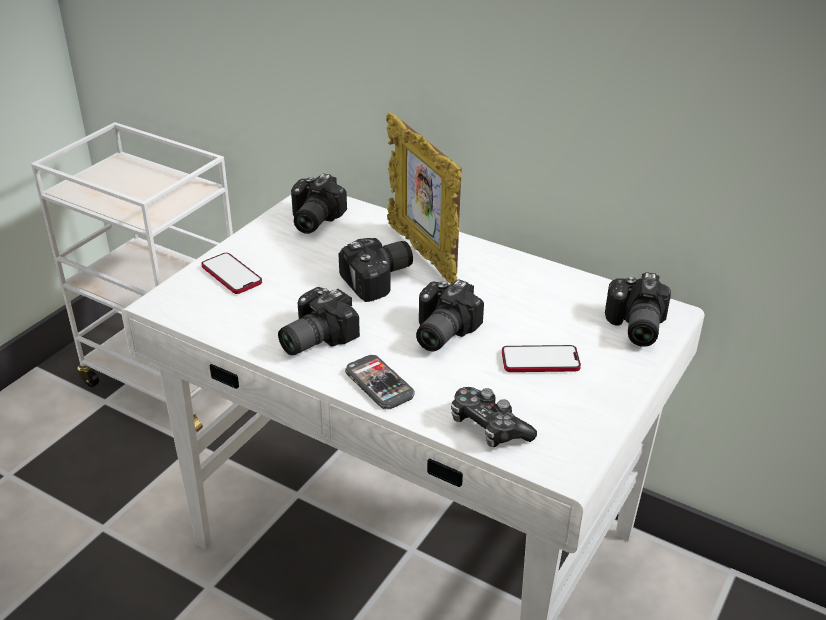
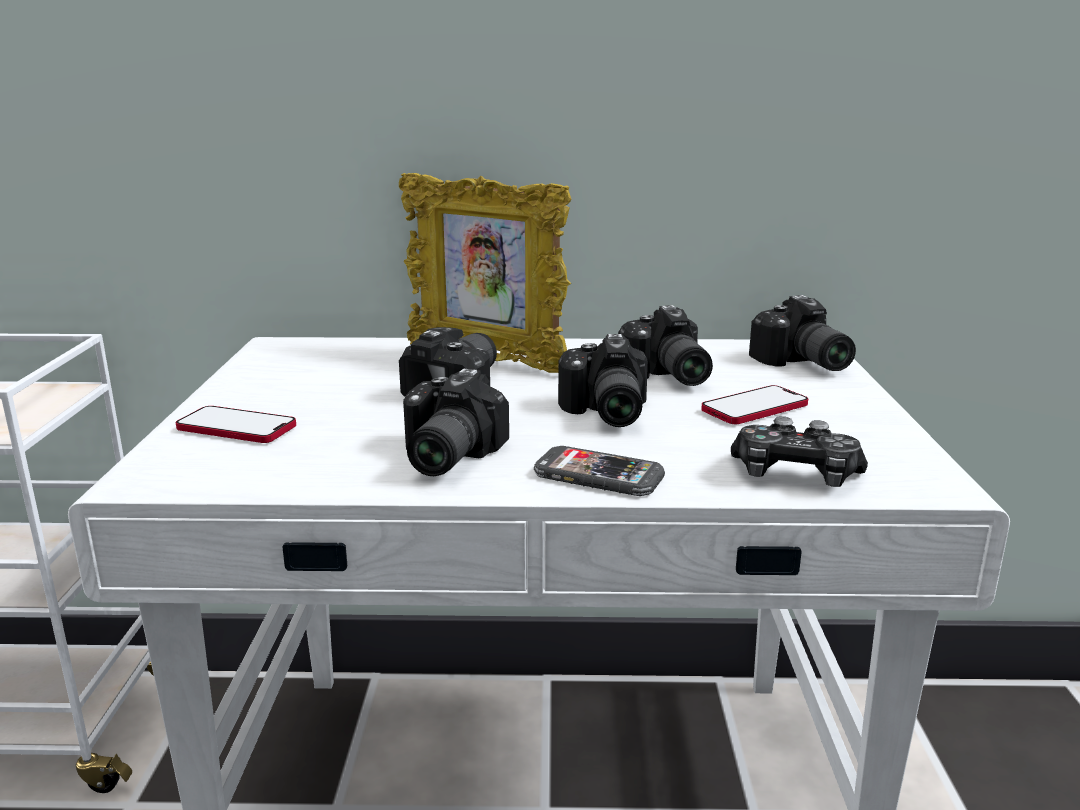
camera: 30 degrees left, 15 degrees down
(311, 220) = (300, 362): camera -> camera (665, 377)

